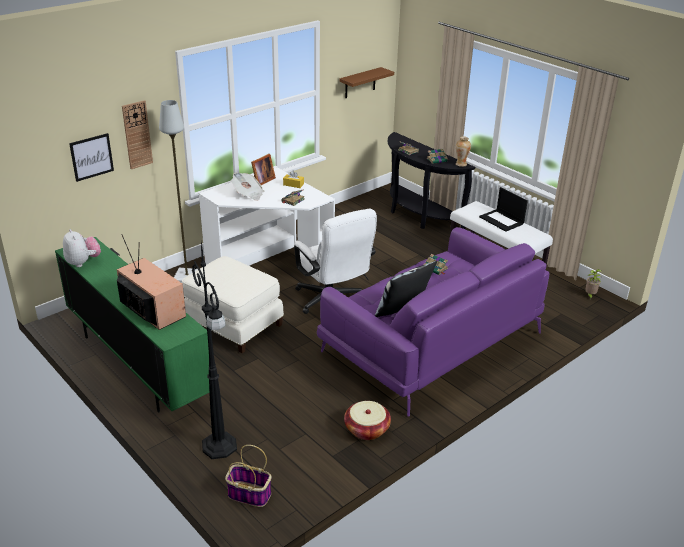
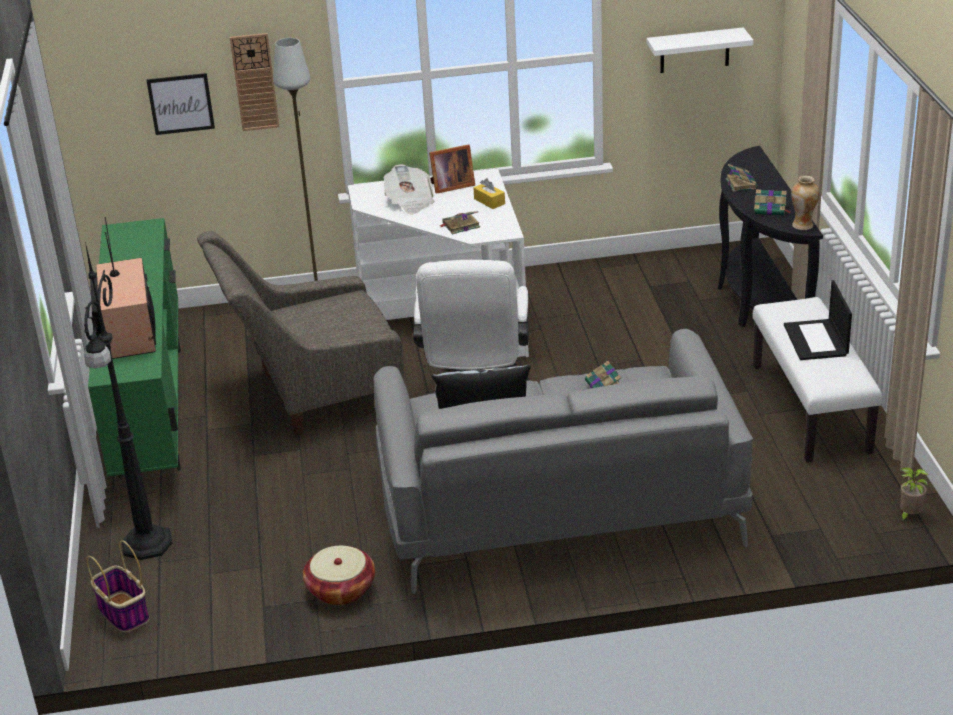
camera: 35 degrees right, 0 degrees up
(83, 262) = (116, 249): plush toy -> none
(233, 325) = (312, 395): white ottoman -> grey armchair
(360, 83) = (694, 50): brown shelf -> white shelf
(430, 342) = (557, 505): purple sofa -> grey sofa

